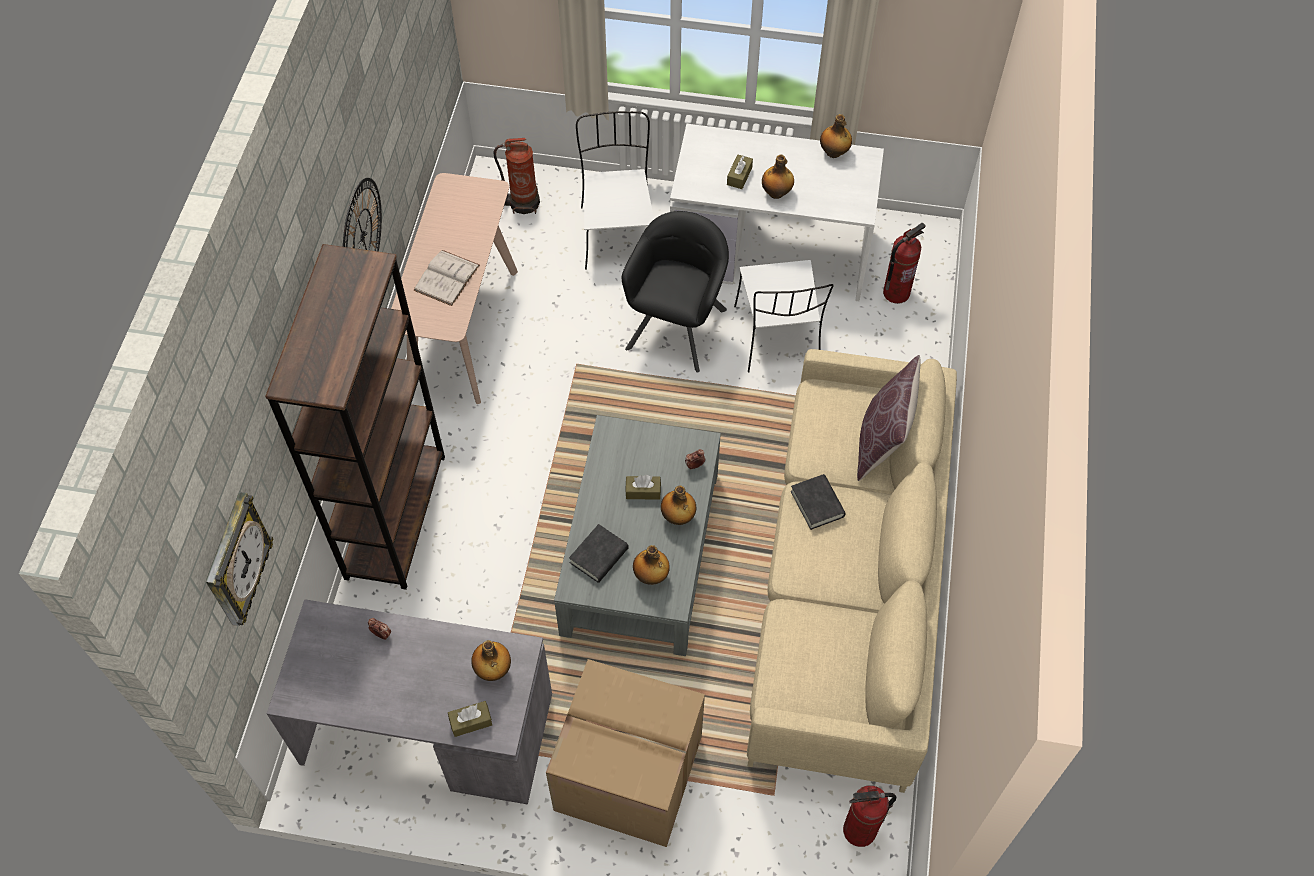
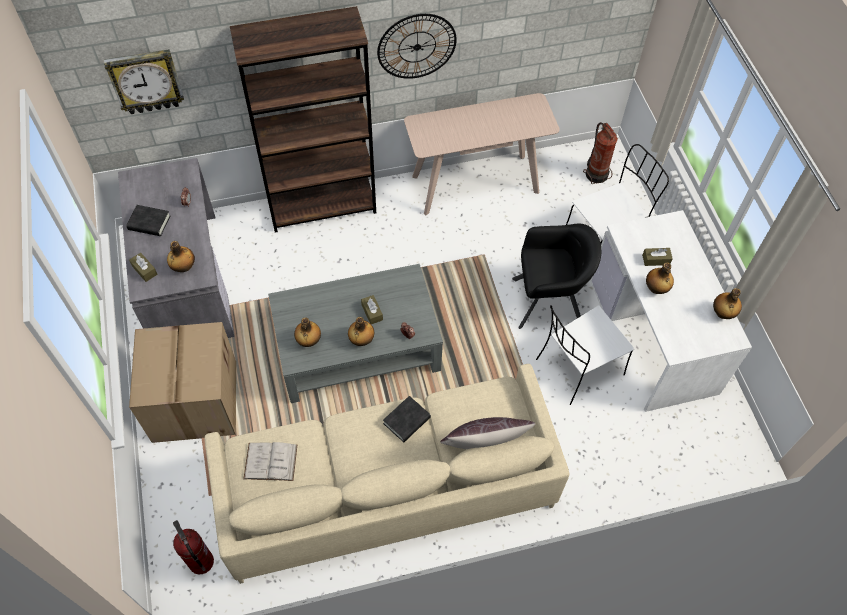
camera: 65 degrees right, 0 degrees up
(446, 277) = (461, 130): white book -> white book (270, 461)
(599, 556) = (311, 306): black book -> black book (149, 223)
(896, 293) = (669, 436): fire extinguisher -> none

